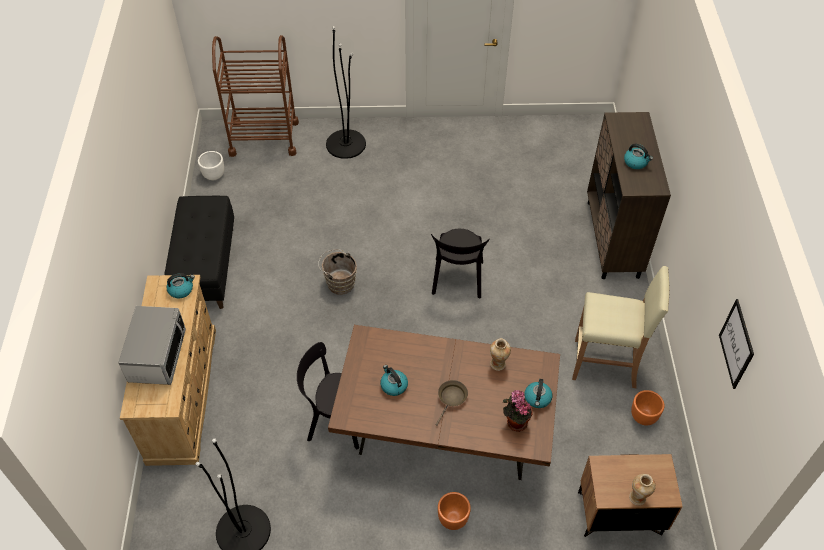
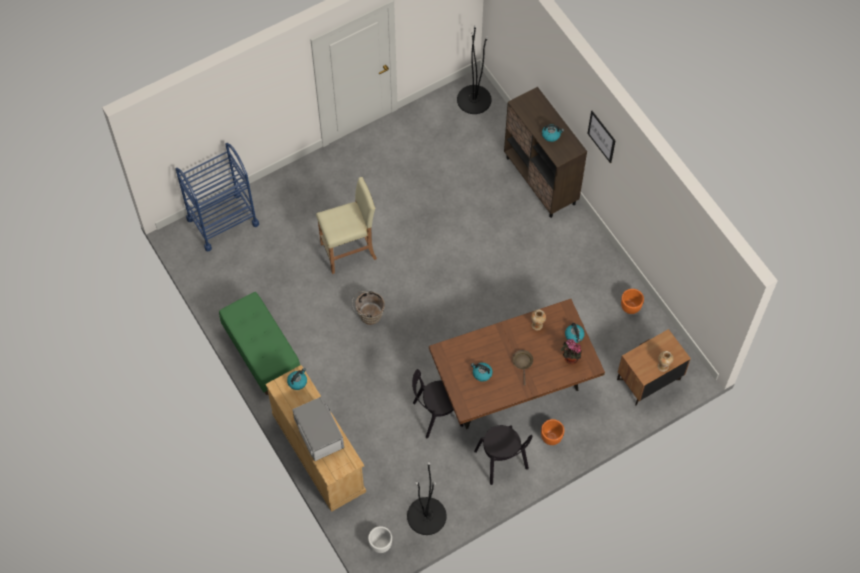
camera: 30 degrees left, 10 degrees up
(205, 267) = (261, 353): black bench -> green bench
(214, 175) = (207, 274): white planter -> white planter (380, 544)
(264, 138) = (222, 221): brown cart -> blue cart
(346, 144) = (292, 195): black floor lamp -> black floor lamp (474, 99)
(457, 280) = (451, 270): black chair -> black chair (502, 462)
(606, 364) = (587, 282): beige stool -> beige stool (349, 251)
(736, 344) = (684, 249): picture -> picture (601, 136)

